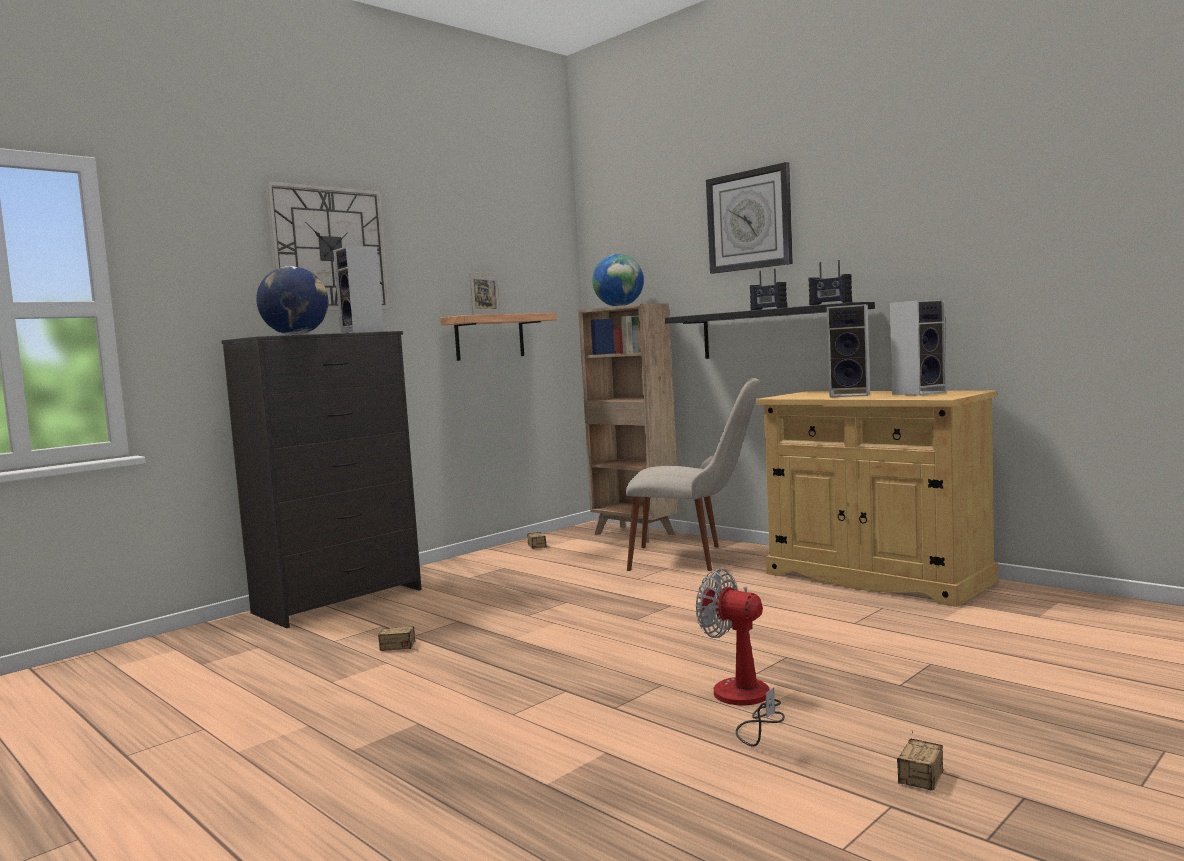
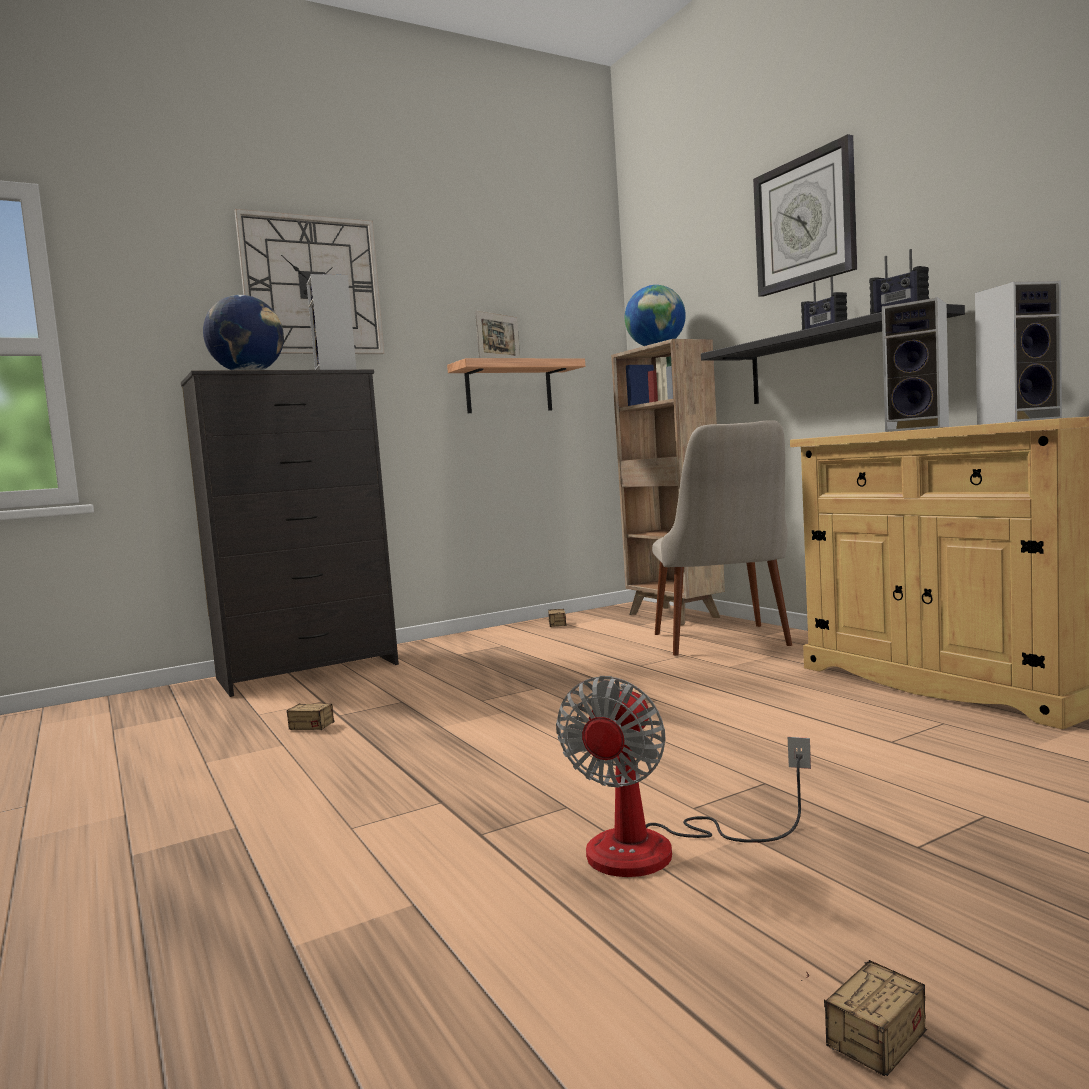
camera: 15 degrees right, 0 degrees up
(695, 558) = (726, 645): beige chair -> beige chair turned 60 degrees clockwise
(745, 703) = (660, 848): fan -> fan turned 120 degrees counterclockwise

